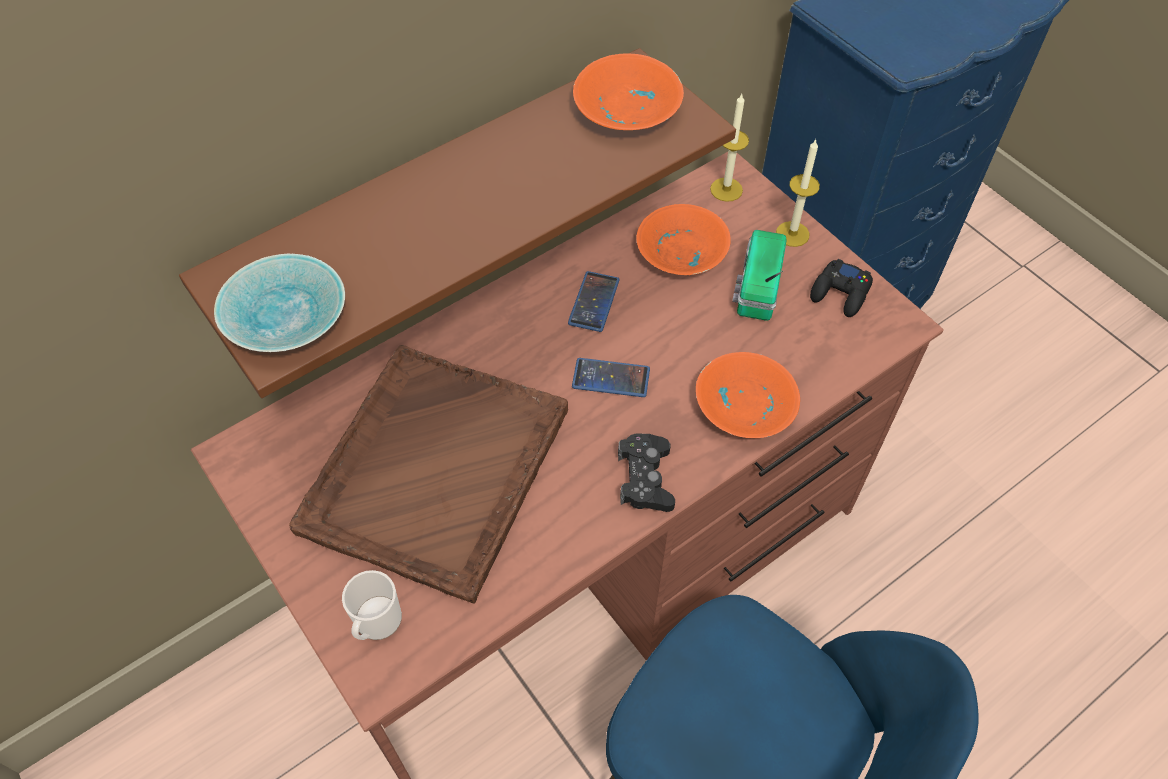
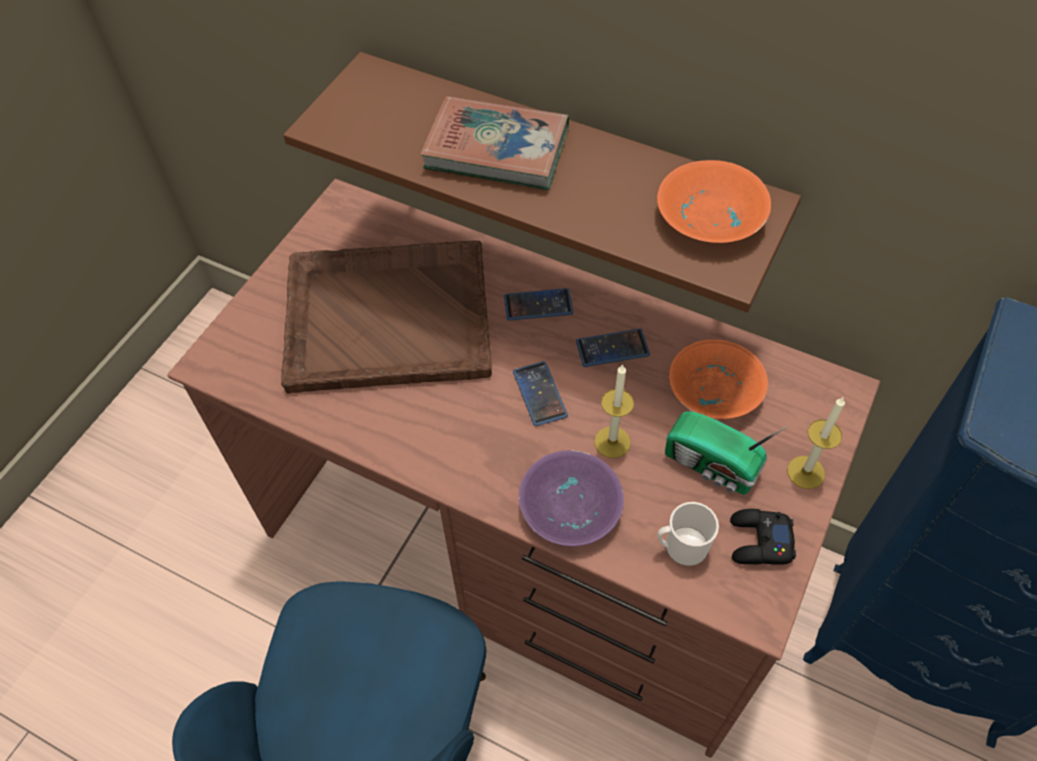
camera: 65 degrees right, 0 degrees up
(283, 317) = (350, 117): turquoise bowl -> none
(376, 623) = (246, 343): mug -> mug (681, 547)
(432, 216) = (497, 149): none -> book
(506, 336) = (538, 305): none -> phone
(645, 478) = (453, 460): black game controller -> none
(726, 189) = (820, 395): candle -> candle (612, 442)
(743, 404) = (572, 505): orange bowl -> purple bowl
(756, 289) = (713, 466): radio -> radio turned 135 degrees counterclockwise

